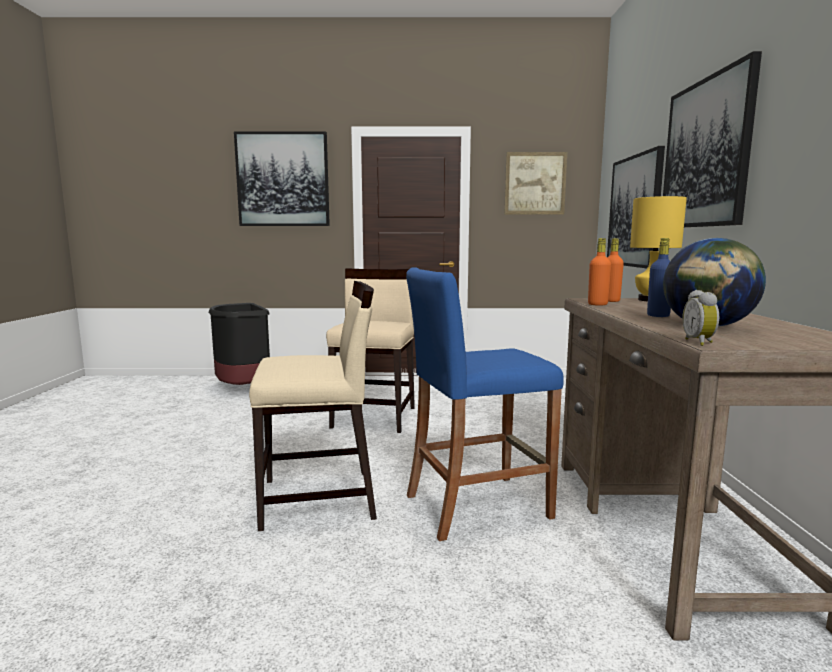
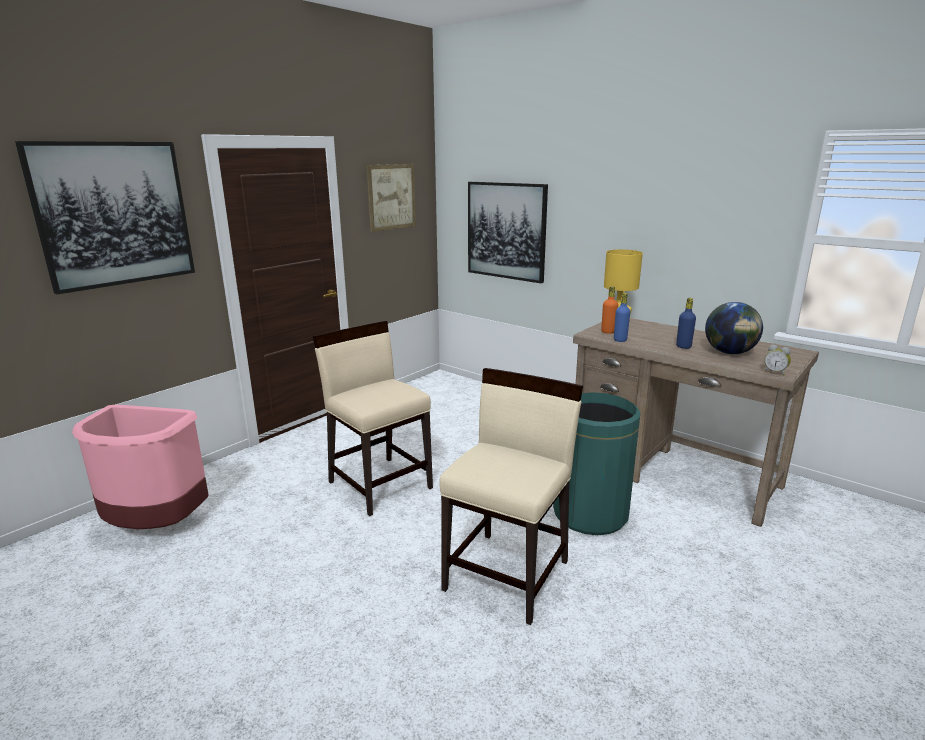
camera: 50 degrees left, 10 degrees up
(244, 389) = (156, 525): black trash can -> pink trash can
(477, 506) = (590, 514): blue stool -> green trash can
(597, 304) = (620, 340): orange bottle -> blue bottle
(706, 153) = (605, 204): picture -> none

